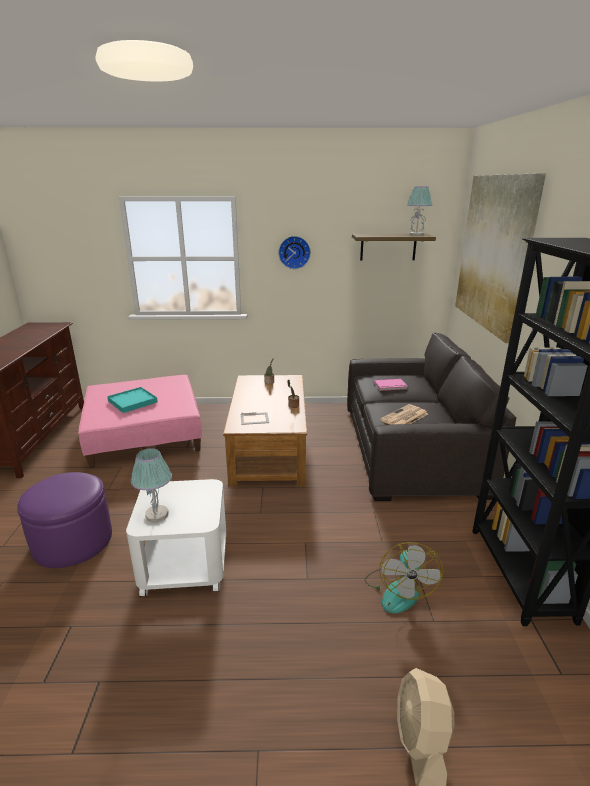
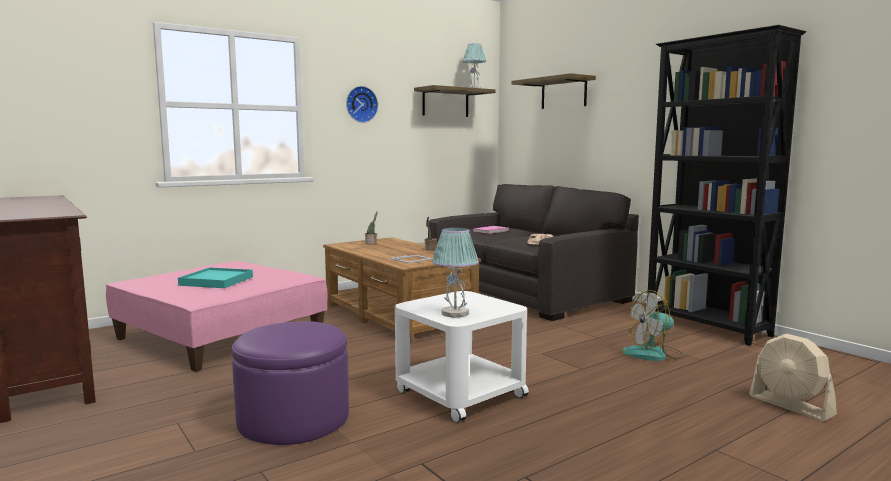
camera: 35 degrees left, 15 degrees down
(398, 590) = (654, 354): fan -> fan turned 105 degrees clockwise
(494, 253) = (563, 93): picture -> shelf

